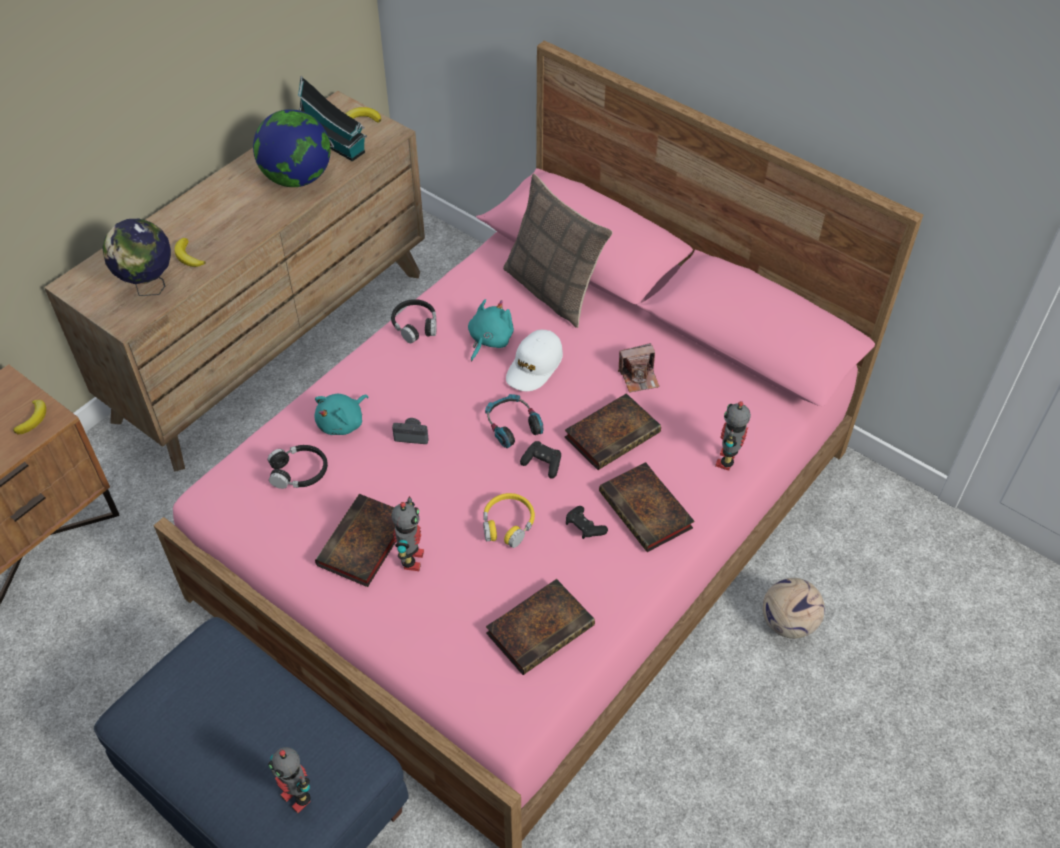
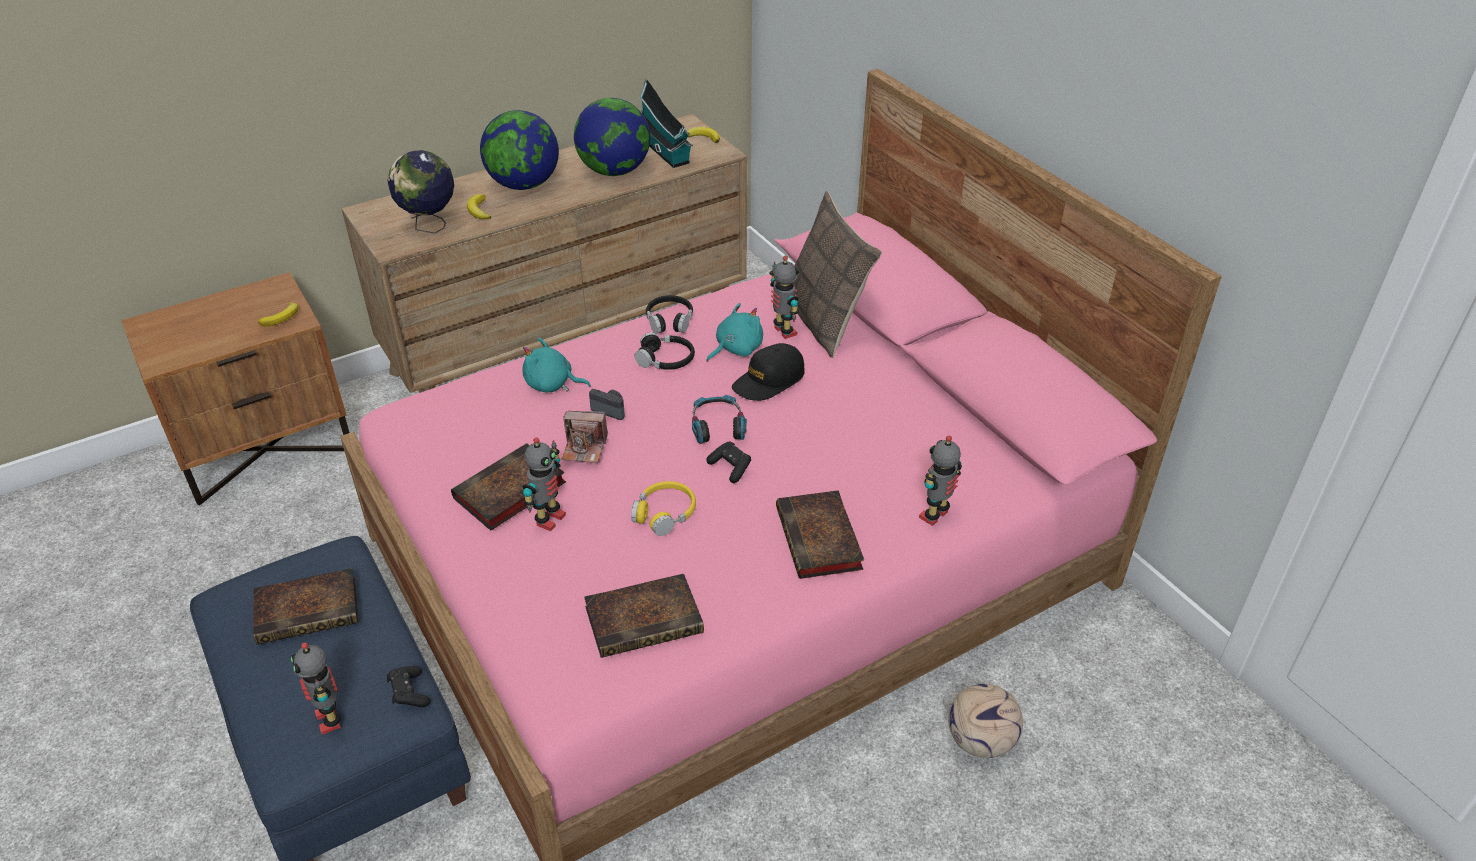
camera: 20 degrees right, 10 degrees down
(216, 215) = (524, 185): none -> globe
(299, 472) = (483, 413): black headphones -> black headphones (666, 360)
(343, 423) = (552, 384): turquoise plush toy -> turquoise plush toy turned 45 degrees clockwise
(522, 311) = (783, 332): none -> toy robot
(534, 366) = (768, 381): white cap -> black cap
(584, 528) = (743, 538): black game controller -> black game controller (409, 693)
(613, 434) = (821, 460): book -> book (310, 609)
(639, 377) = (876, 416): camera -> camera (584, 448)

